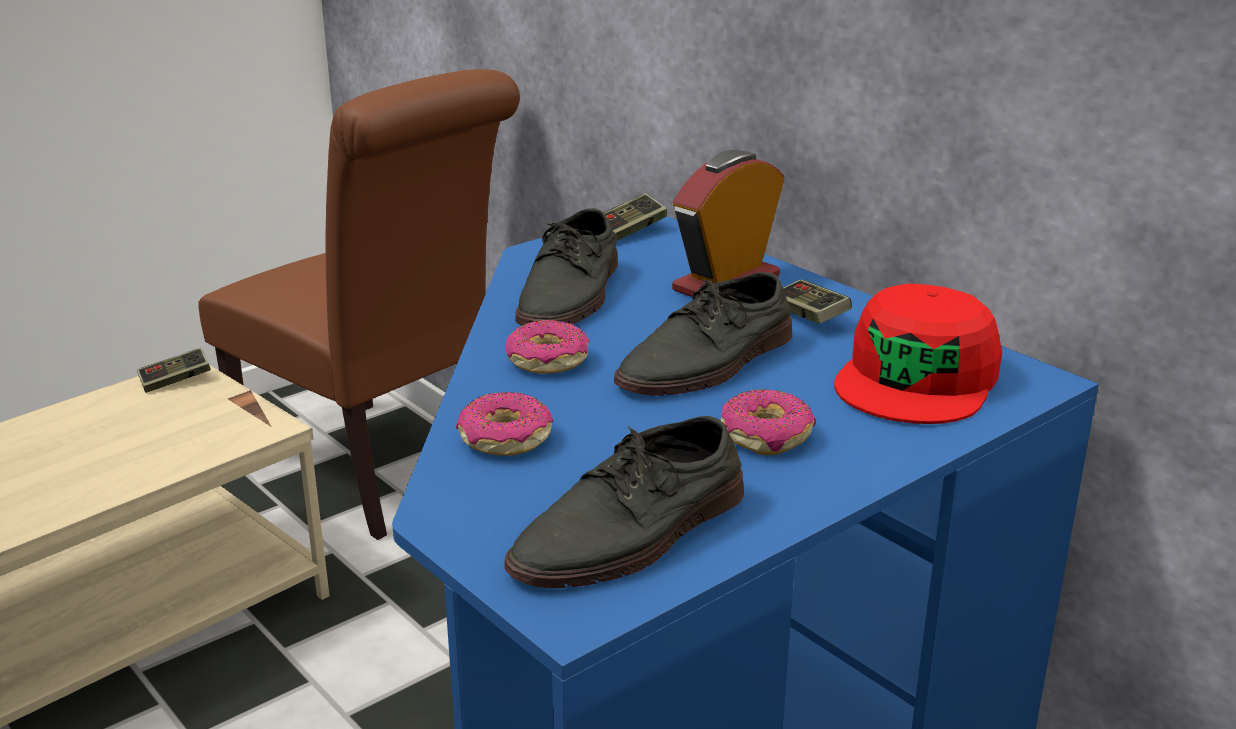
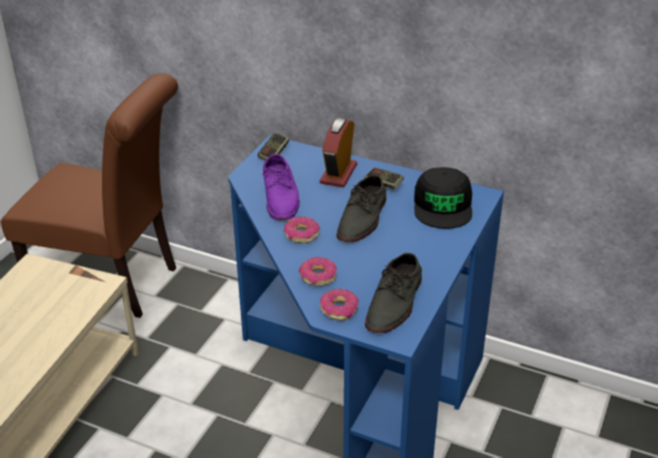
camera: 25 degrees left, 10 degrees up
(175, 381) = (31, 270): game controller -> none
(571, 294) = (281, 196): grey shoe -> purple shoe
(766, 436) = (409, 248): donut -> donut (339, 309)
(918, 379) = (443, 206): red cap -> black cap

